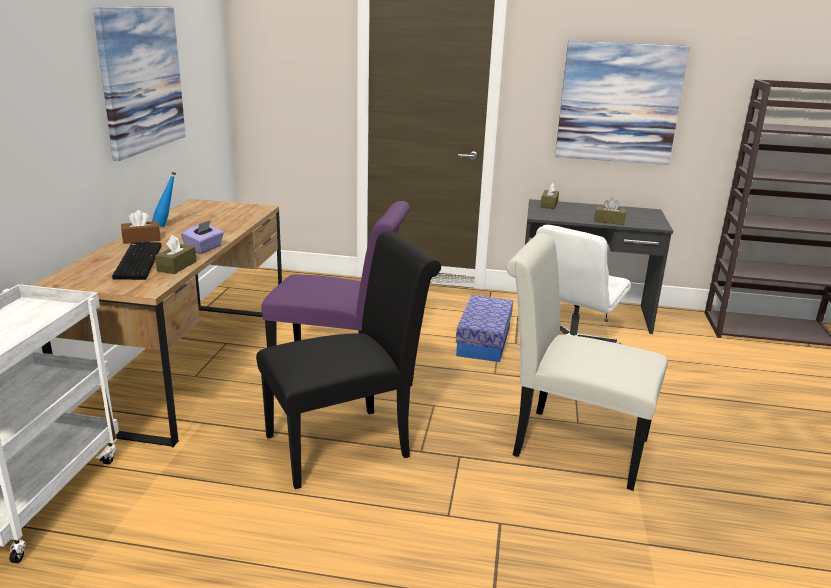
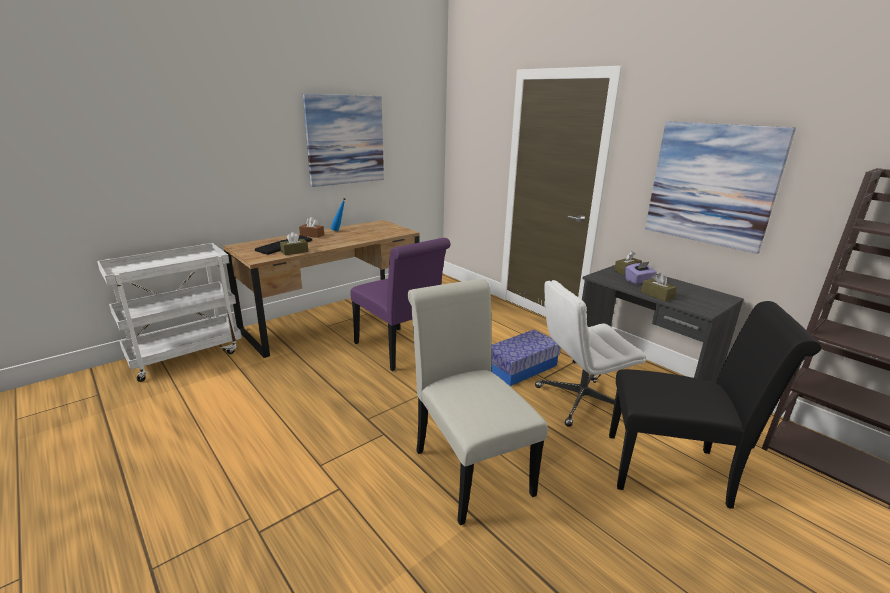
camera: 40 degrees right, 0 degrees up
(204, 249) = (327, 246): purple tissue box -> purple tissue box (638, 281)
(347, 444) = (337, 394): black chair -> black chair (675, 471)

